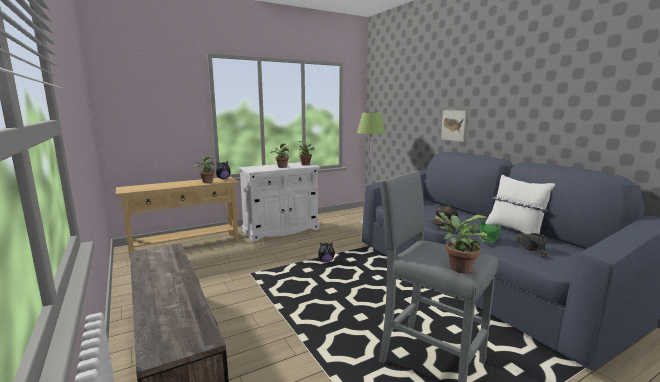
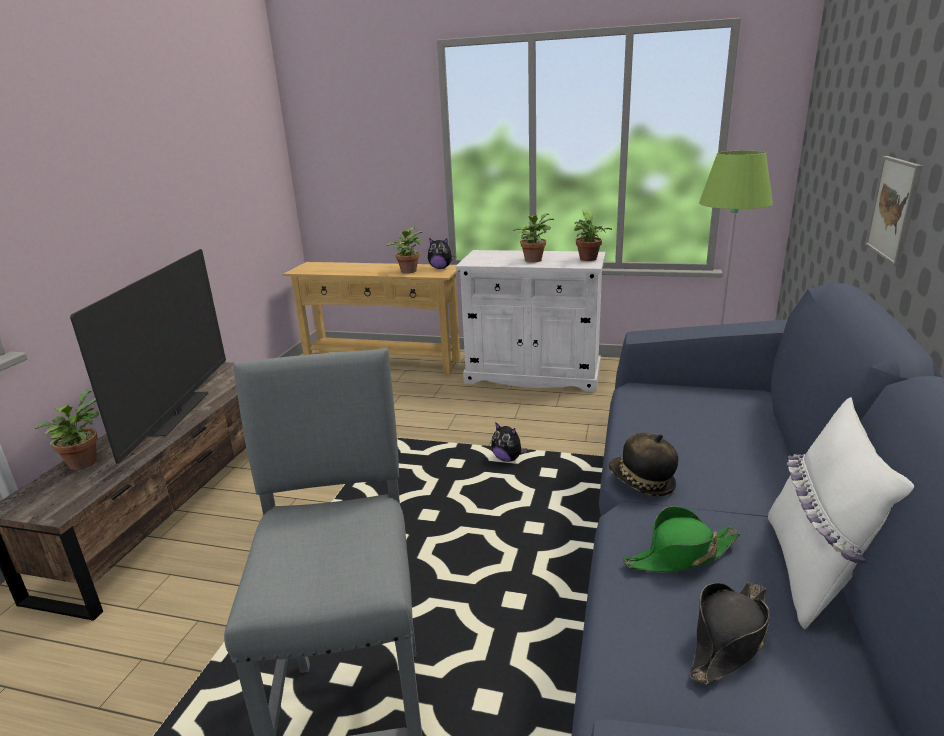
camera: 45 degrees right, 10 degrees up
(170, 278) = (180, 413): none -> television
(457, 268) = (272, 582): potted plant -> potted plant (83, 461)

